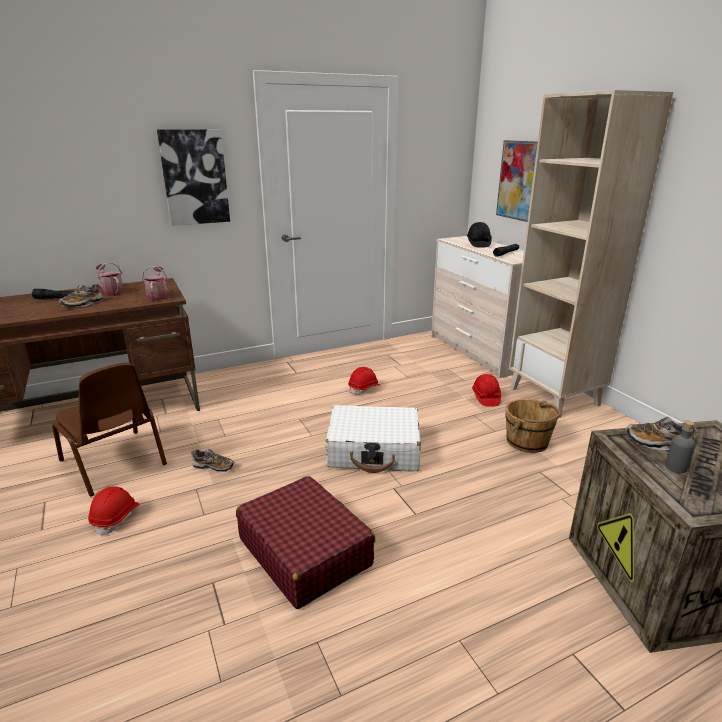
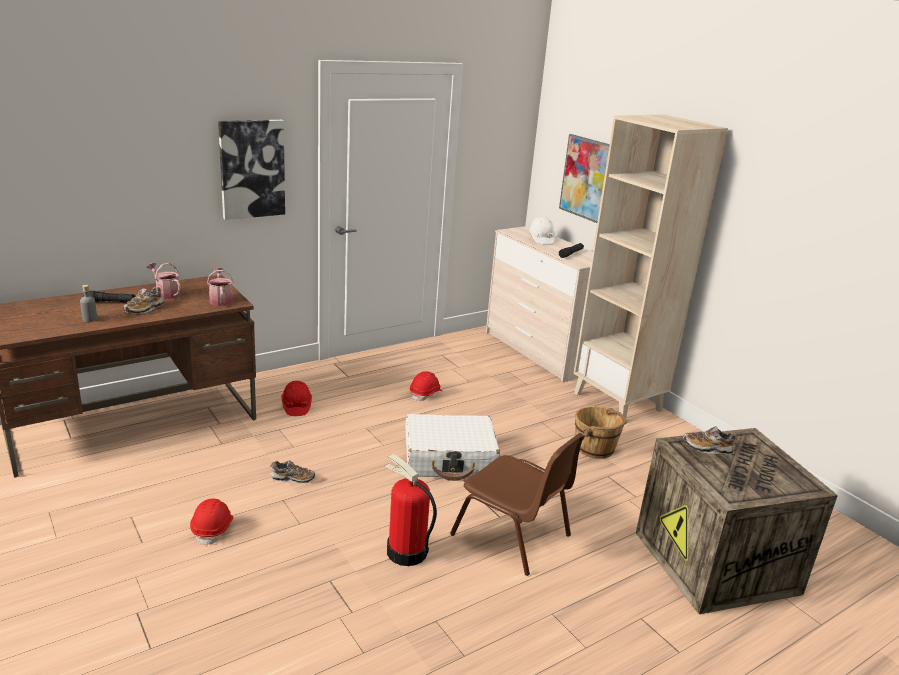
camera: 10 degrees left, 0 degrees up
(114, 463) = (186, 477): brown chair -> brown chair (513, 535)
(304, 551) = (406, 552): red suitcase -> fire extinguisher
(478, 244) = (540, 239): black hard hat -> white hard hat
(485, 398) = (551, 404): red hard hat -> red hard hat (296, 406)
(675, 467) = (720, 467): grey bottle -> grey bottle (90, 319)

